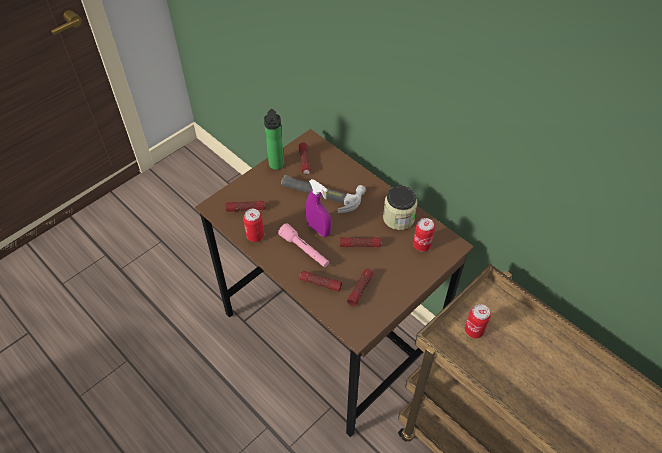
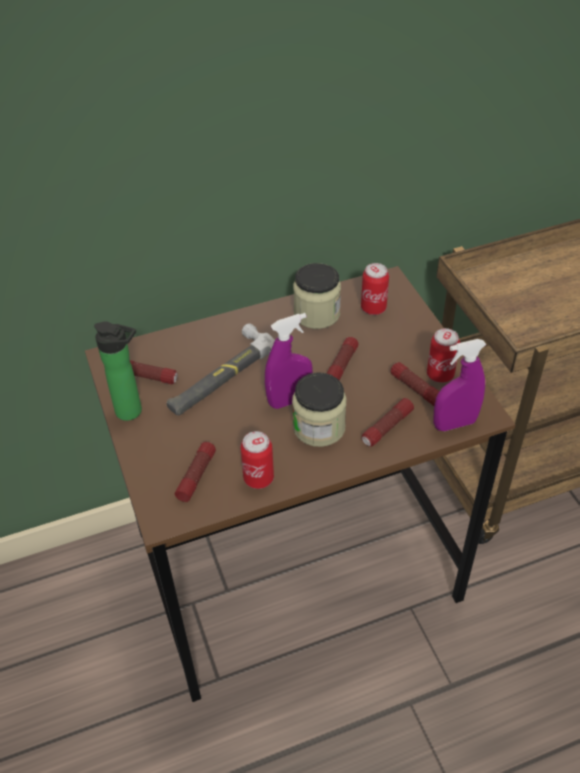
camera: 65 degrees left, 5 degrees down
(304, 250) = (319, 427): pink flashlight -> jar
(341, 318) = (454, 424): none -> purple spray bottle
(474, 330) = (513, 312): can -> can (440, 374)

